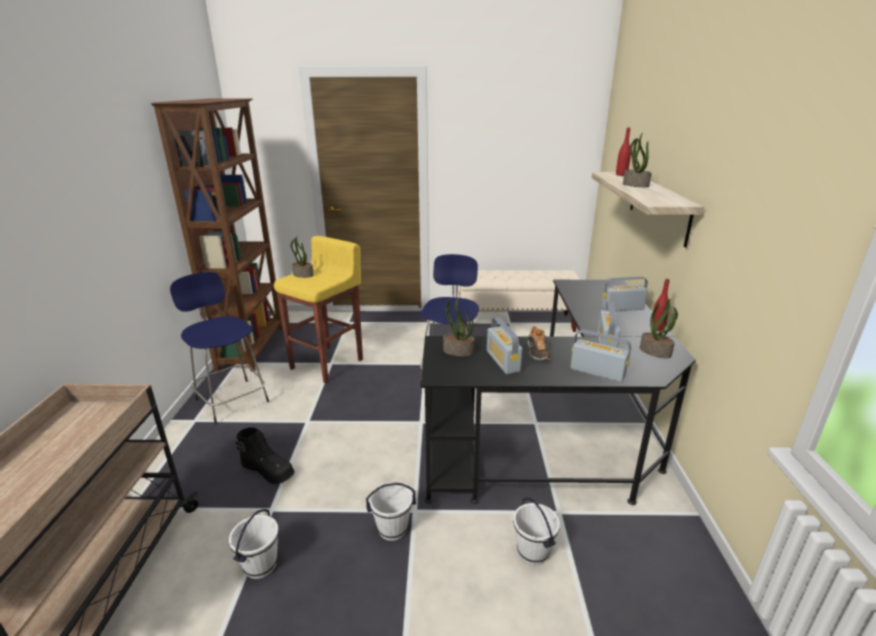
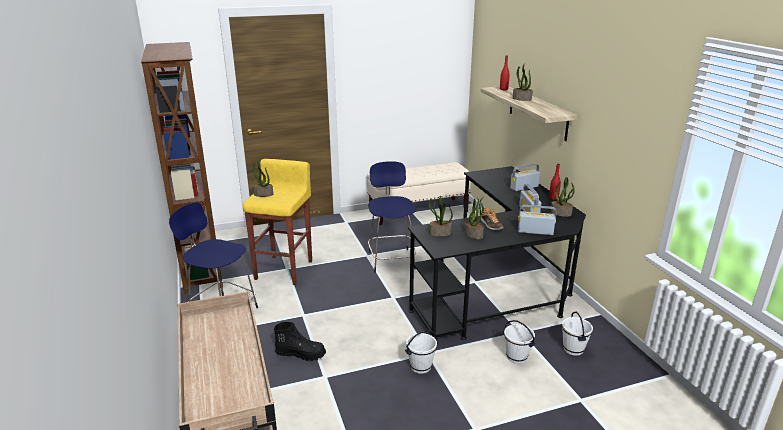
camera: 20 degrees left, 0 degrees up
(260, 565) = (345, 409): white bucket -> white bucket (573, 349)
(503, 361) = (474, 234): radio -> potted plant

